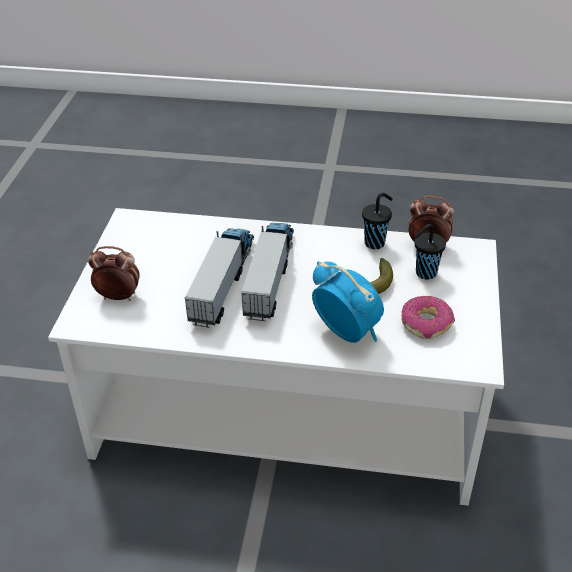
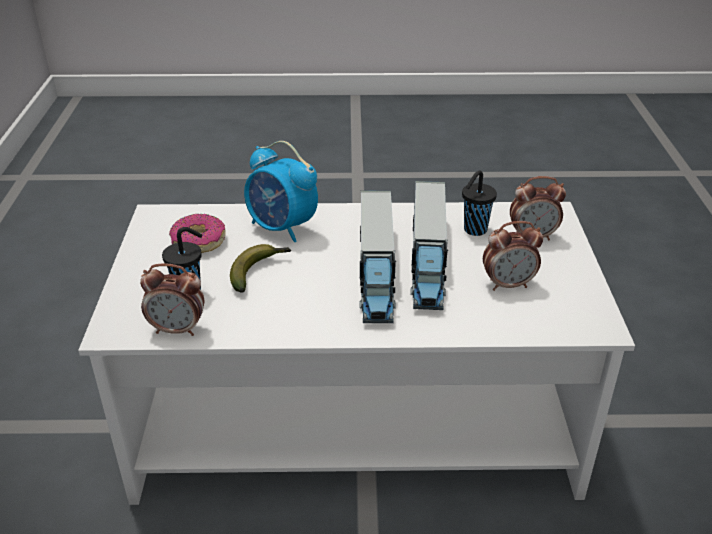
camera: 170 degrees right, 5 degrees down
(170, 255) = (508, 284): none -> alarm clock
(375, 243) = (249, 326): black cup -> black cup (474, 230)

